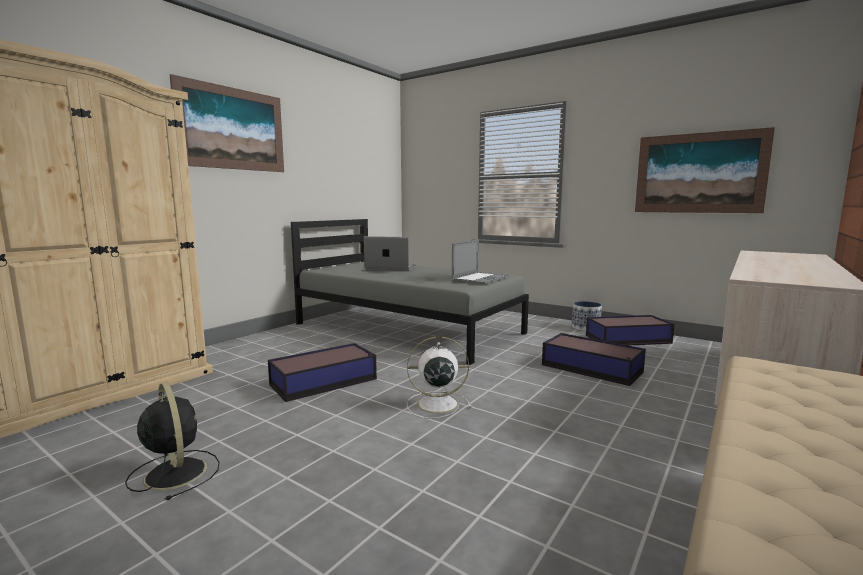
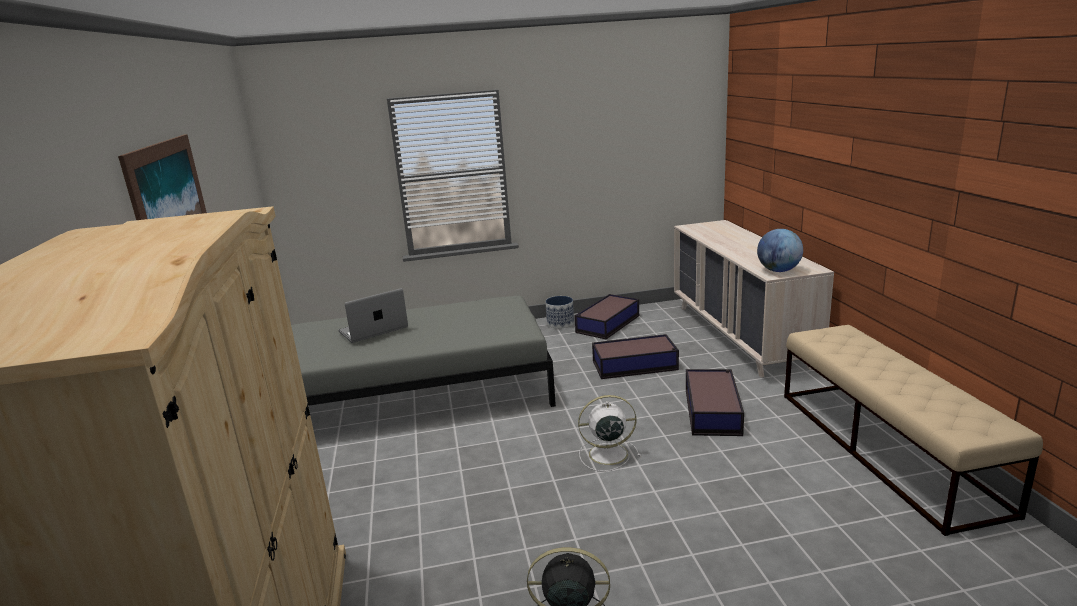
camera: 45 degrees left, 10 degrees up
(325, 381) = (483, 489): storage box -> storage box (712, 410)
(435, 404) = (606, 454): white fan -> white fan turned 45 degrees clockwise
(480, 279) = (507, 314): laptop -> none
(698, 173) = (630, 161): picture -> none
(773, 278) = (778, 271): none -> globe

